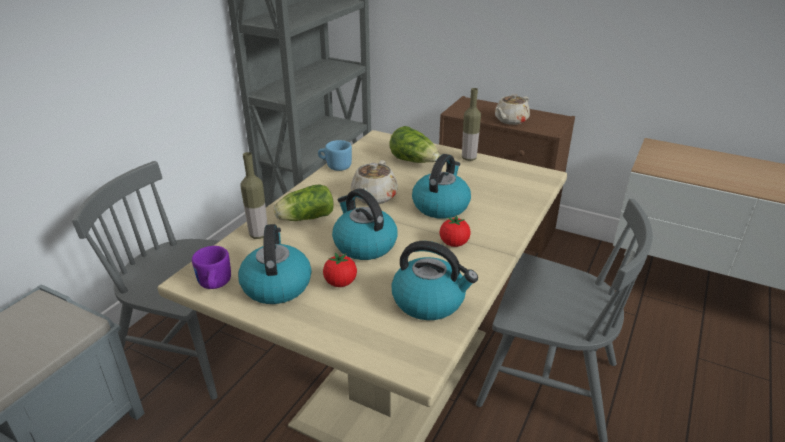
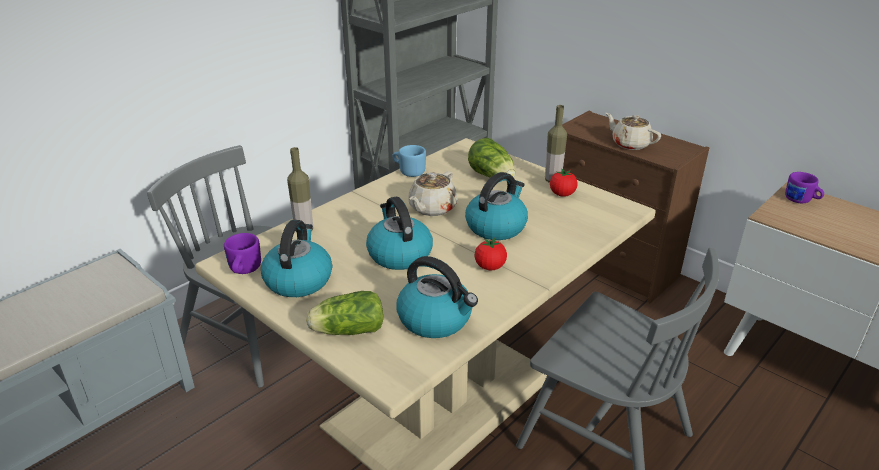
camera: 15 degrees right, 0 degrees up
(304, 218) = (354, 220): lettuce -> lettuce (346, 330)
(340, 283) = (358, 287): tomato -> tomato (562, 194)
(510, 120) = (630, 144): beige teapot -> beige teapot turned 75 degrees clockwise
(663, 151) = (801, 201): none -> purple mug

